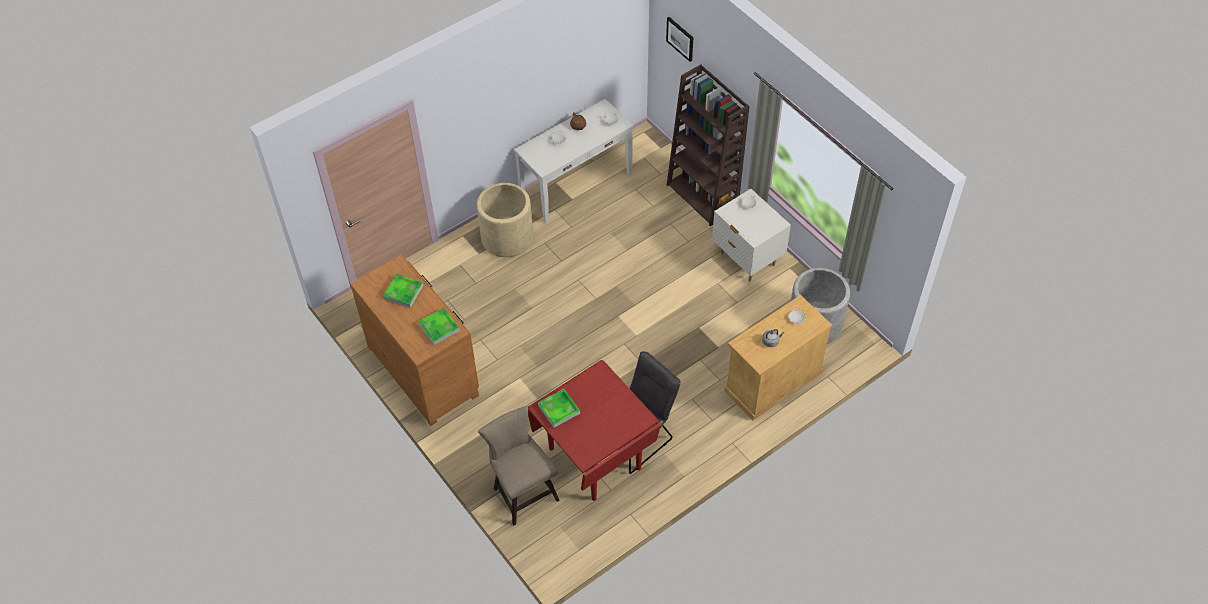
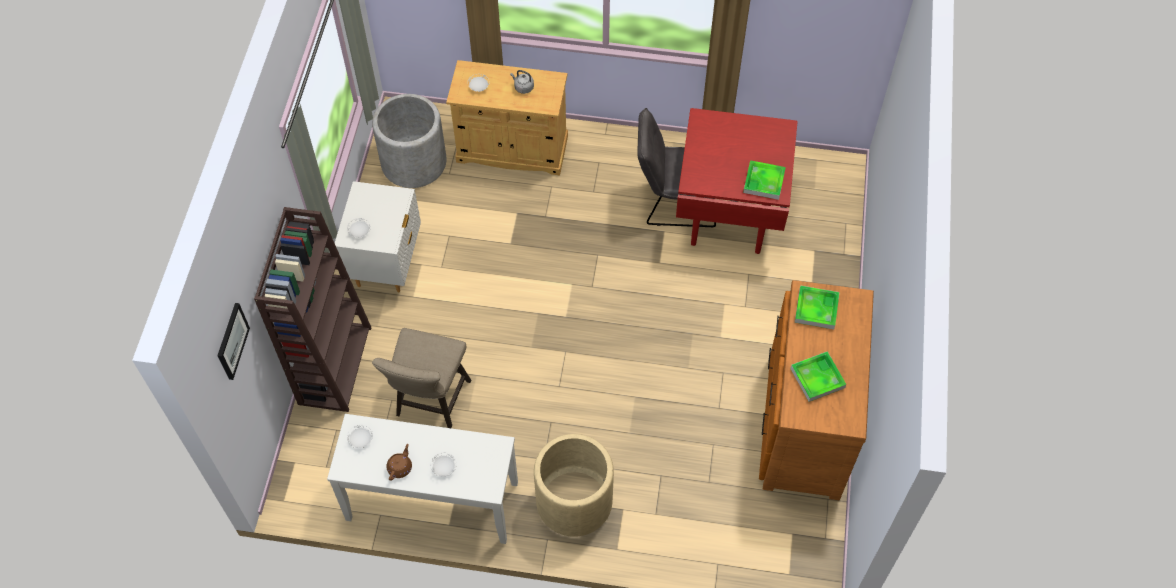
camera: 135 degrees left, 5 degrees up
(522, 491) = (818, 238): beige stool -> beige stool (430, 402)

